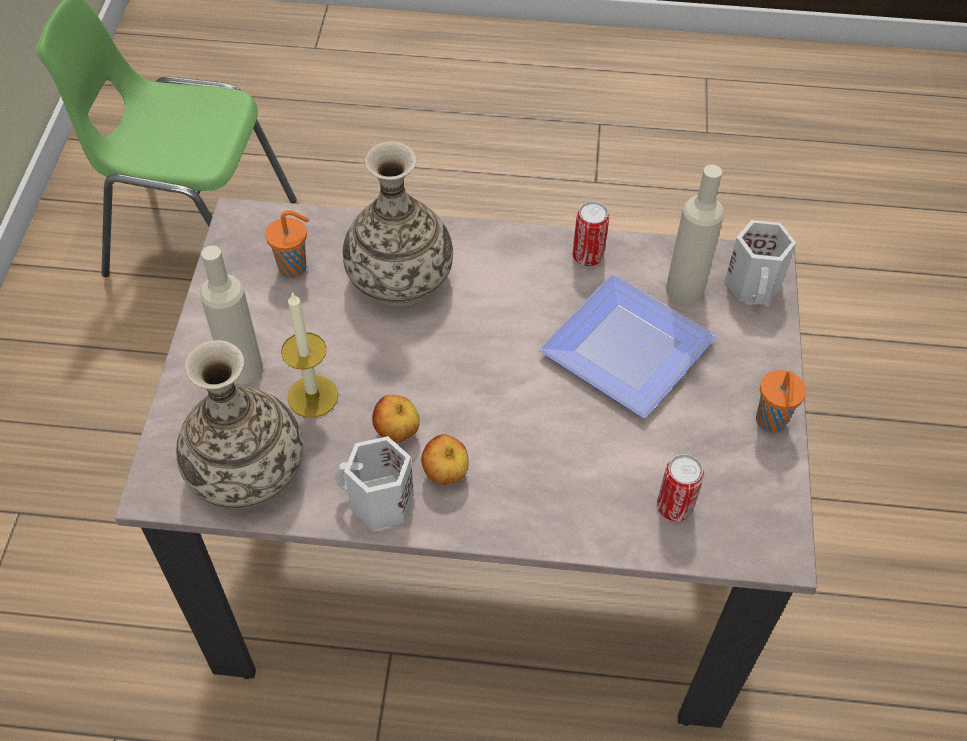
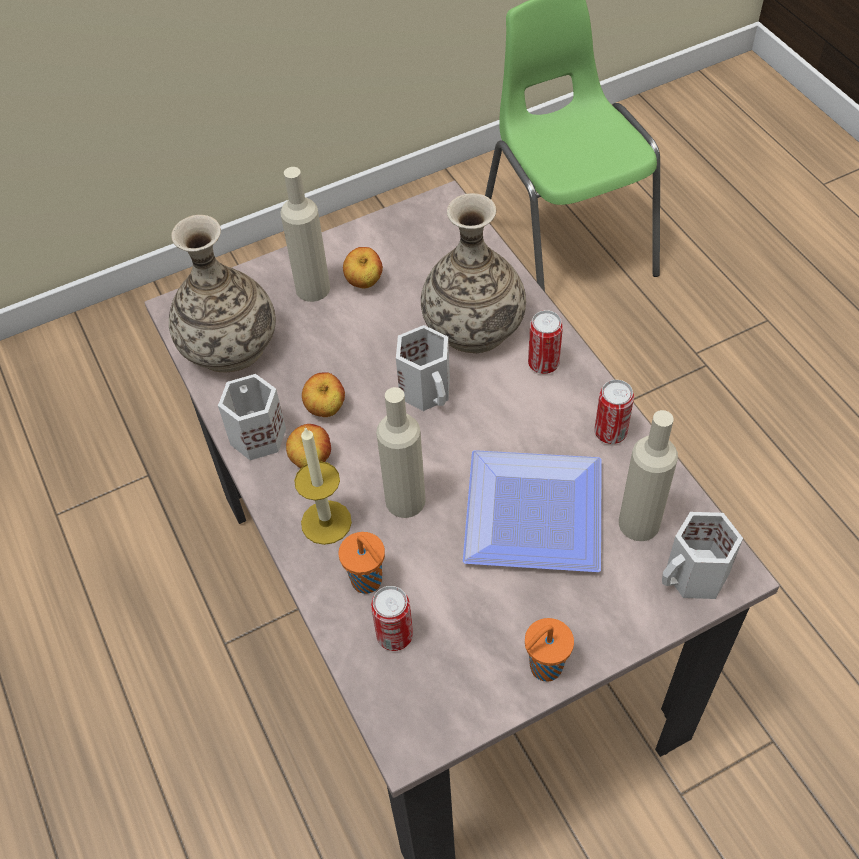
camera: 60 degrees right, 0 degrees up
(275, 326) = (364, 283): none -> apple
(294, 268) = (427, 260): orange cup -> orange cup (368, 582)
(312, 396) = (319, 341): candle -> candle (326, 522)
(441, 347) = (427, 389): none -> white mug
(483, 257) = (543, 363): none -> can
(545, 427) = (405, 500): none -> beige bottle

